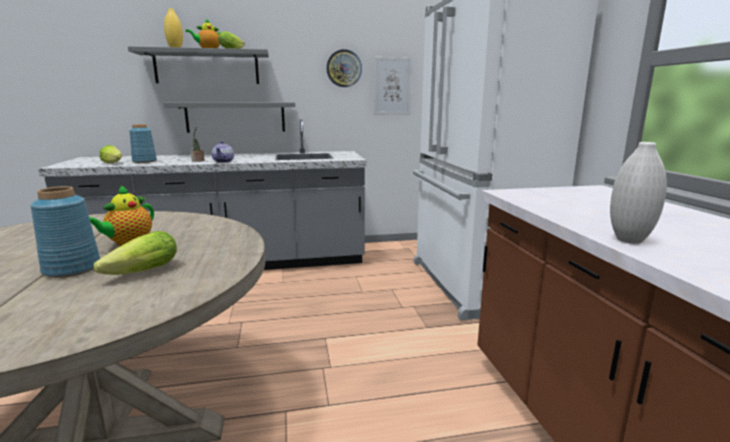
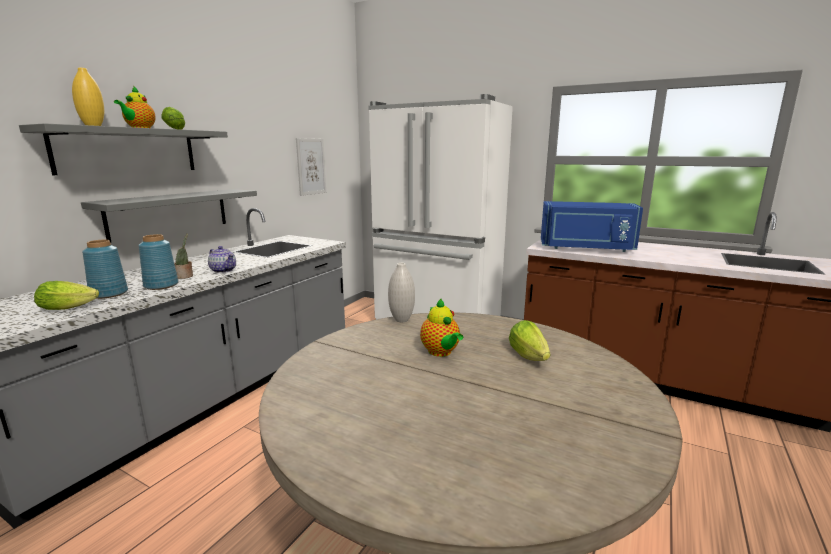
camera: 50 degrees left, 0 degrees up
(71, 269) = (491, 377): blue vase -> blue vase (161, 286)
(344, 68) = (273, 150): wall clock -> none
(571, 206) = (586, 248): none -> blue microwave
(629, 240) = (649, 258): white vase -> white vase (401, 320)

